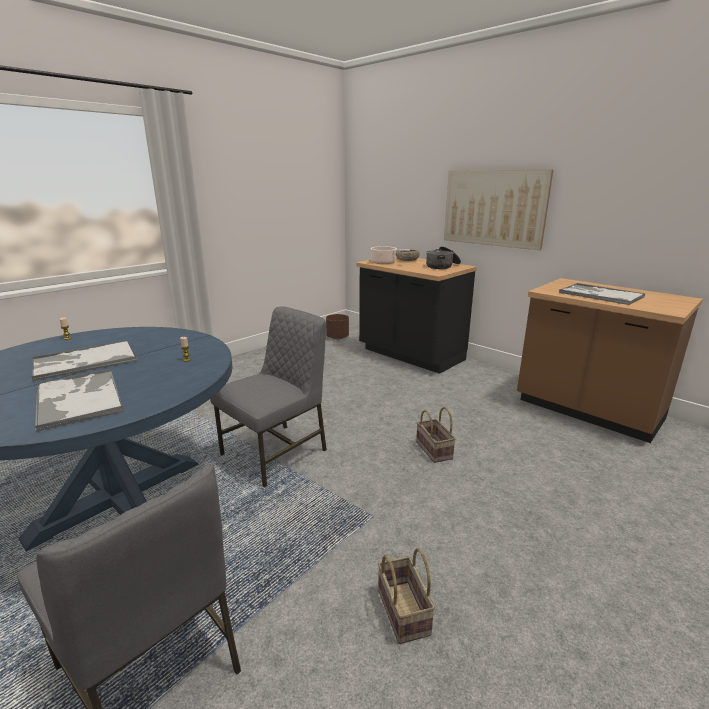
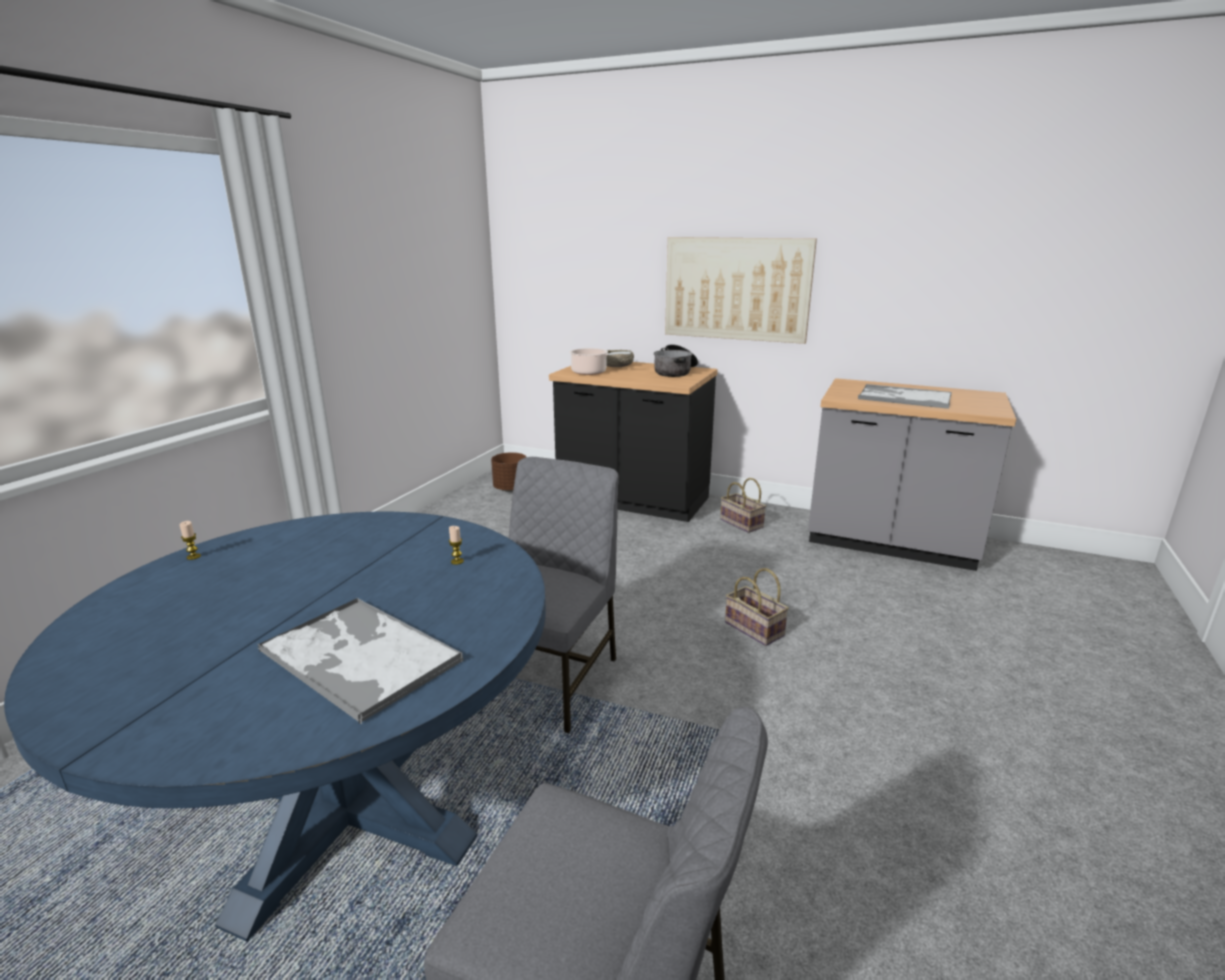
camera: 20 degrees left, 0 degrees up
(84, 361) = (282, 592): tray -> none
(401, 610) = (859, 845): basket -> basket (740, 523)
(587, 411) = (890, 544): brown counter -> grey counter

